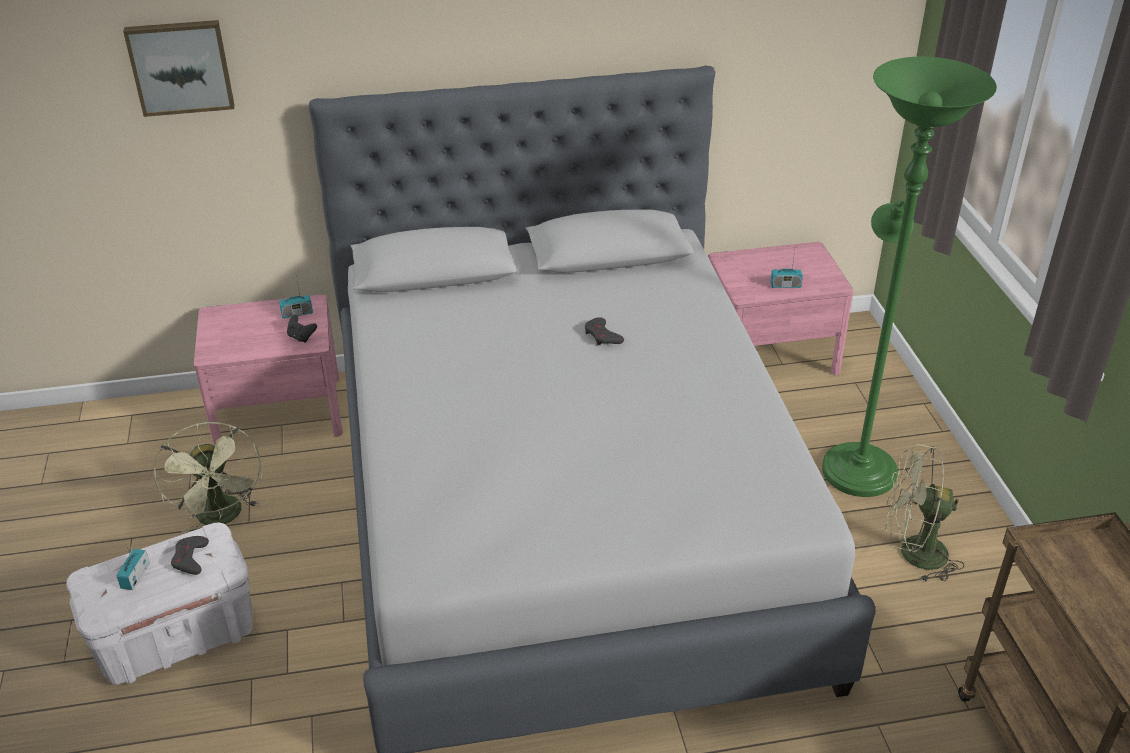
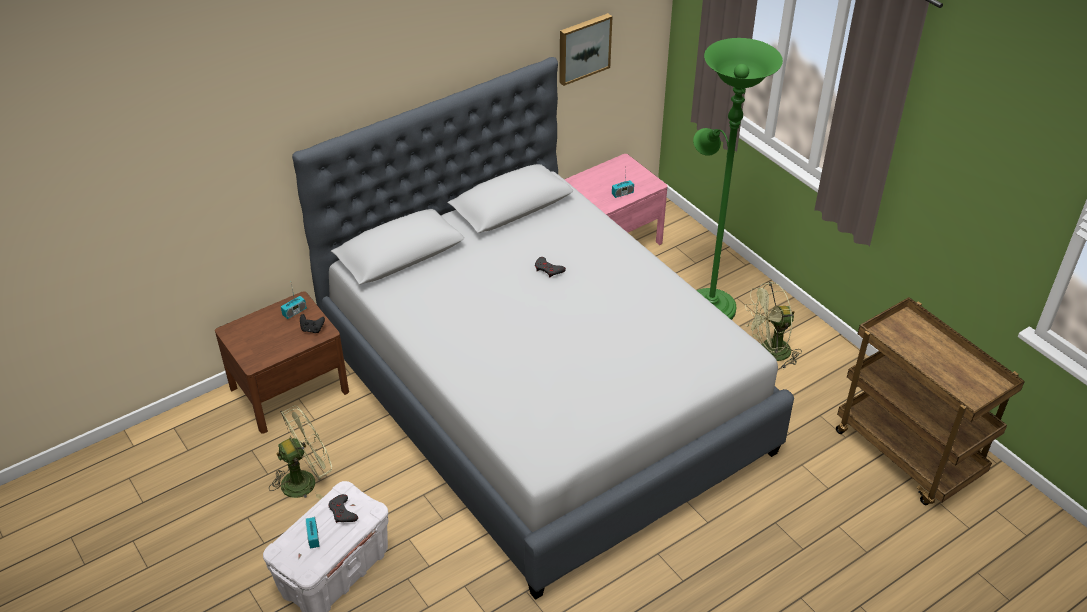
camera: 25 degrees left, 5 degrees up
(180, 66) = (194, 154): picture -> picture (583, 48)
(223, 518) = (305, 480): green fan -> green fan turned 75 degrees counterclockwise
(279, 412) = (289, 390): pink nightstand -> brown nightstand

